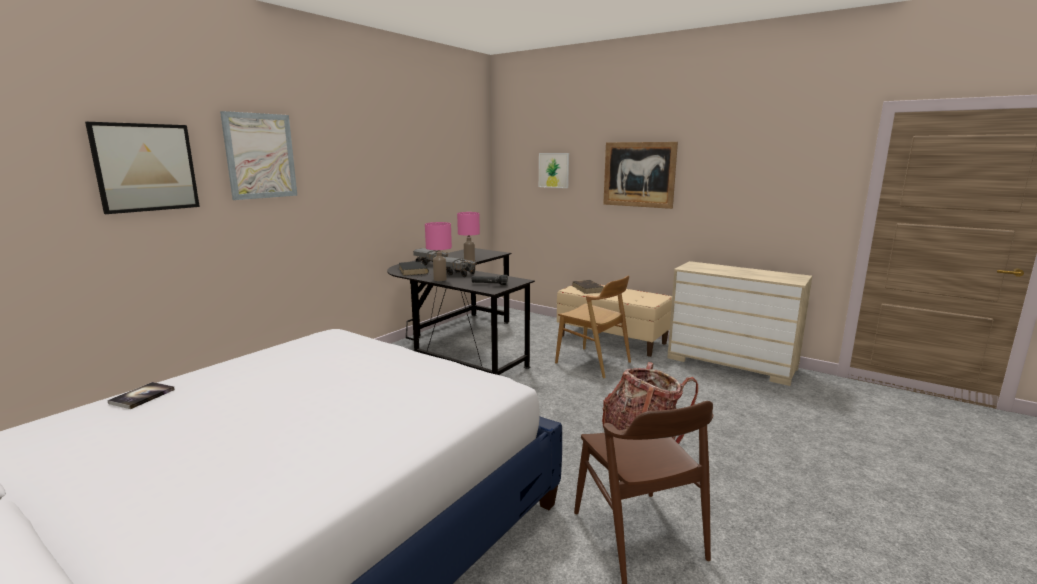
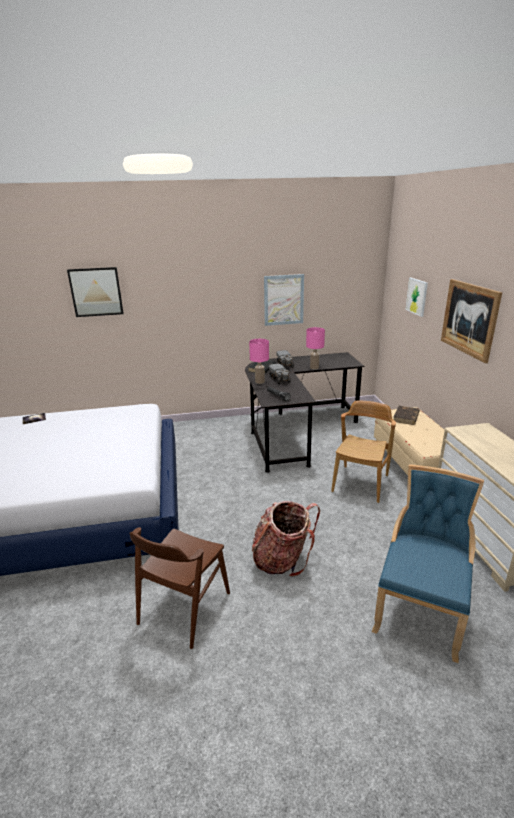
camera: 45 degrees right, 10 degrees up
(260, 156) = (162, 282): picture -> picture (283, 300)
(593, 362) = (360, 483): brown chair -> brown chair turned 150 degrees counterclockwise
(778, 421) = (420, 610): none -> blue chair

